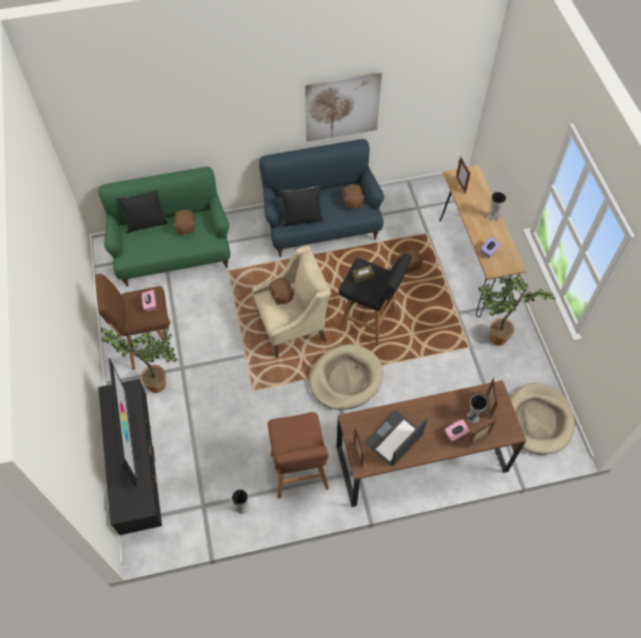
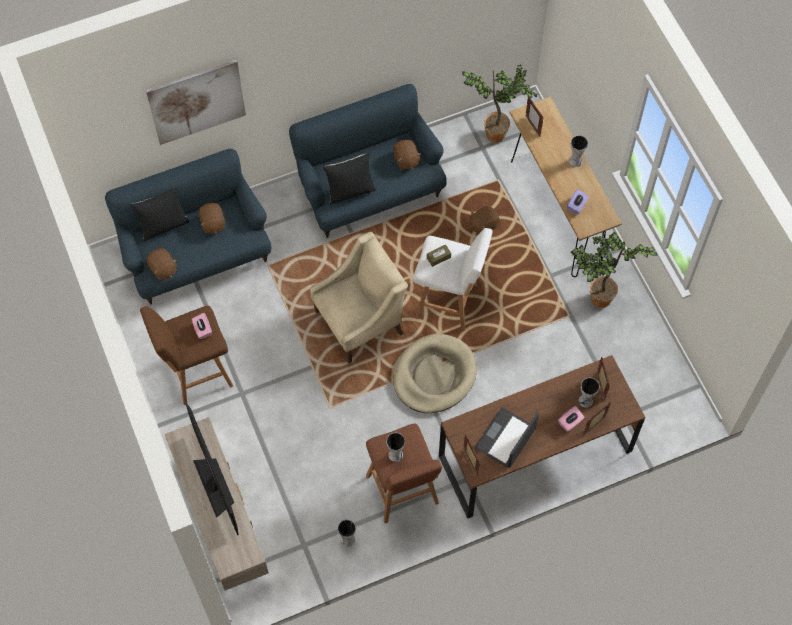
camera: 10 degrees left, 5 degrees up
(139, 470) = (222, 518): black tv stand -> beige tv stand
(159, 384) = (220, 417): potted plant -> potted plant (498, 134)
(173, 255) = (197, 255): green sofa -> blue sofa
(281, 296) = (346, 293): brown plush toy -> brown plush toy (163, 269)
(291, 436) = (395, 454): none -> vase
(342, 107) = (382, 57): picture -> picture (196, 101)
(369, 321) = (449, 302): black stool -> white stool
(538, 420) = (658, 388): beige dog bed -> none

